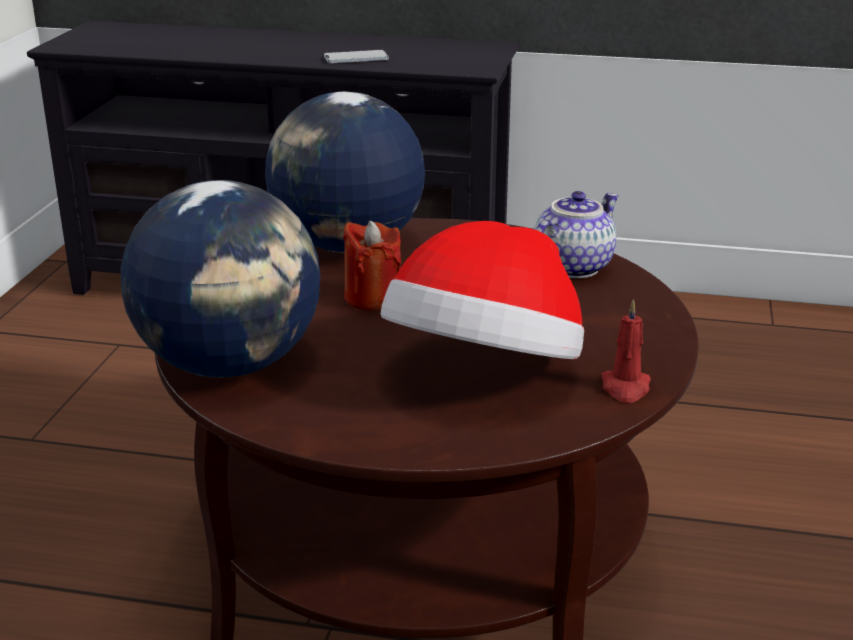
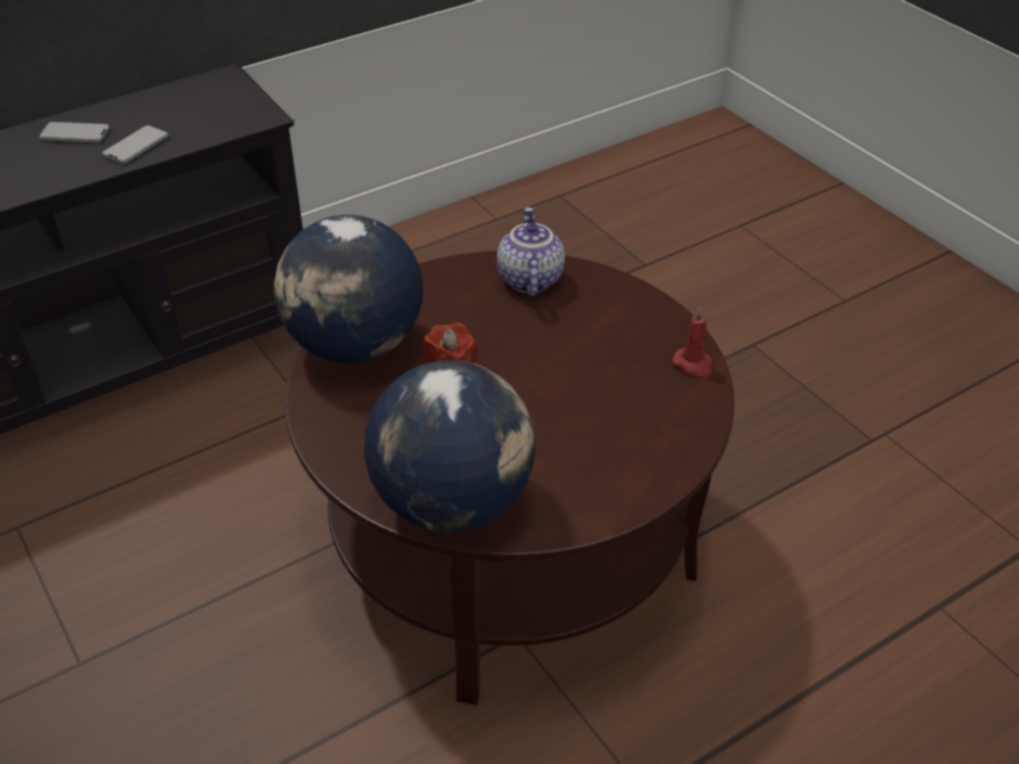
camera: 45 degrees left, 15 degrees up
(330, 43) = (75, 134): none -> phone
(486, 372) = (609, 402): hat -> none

